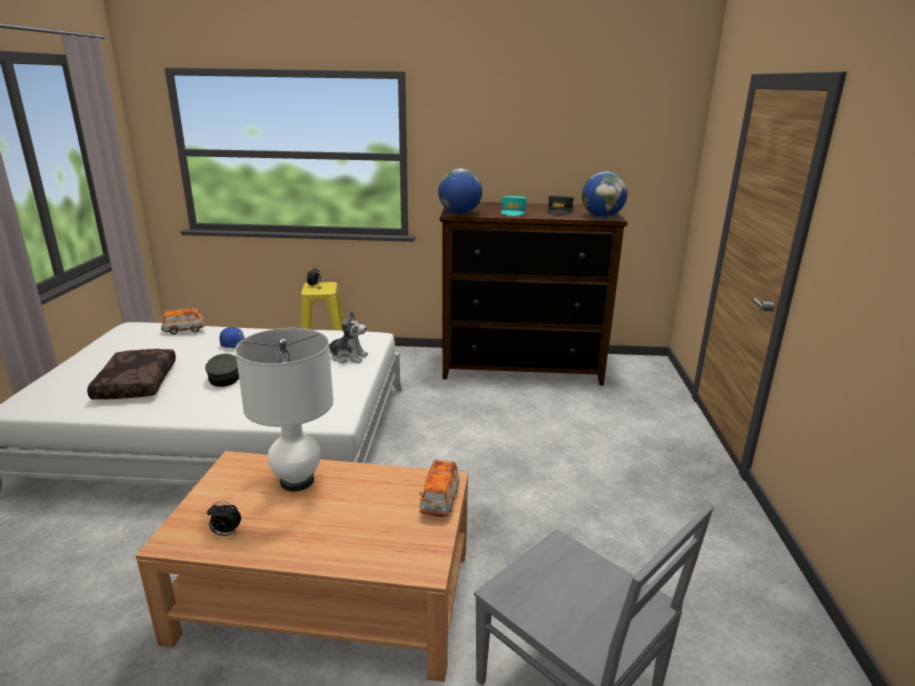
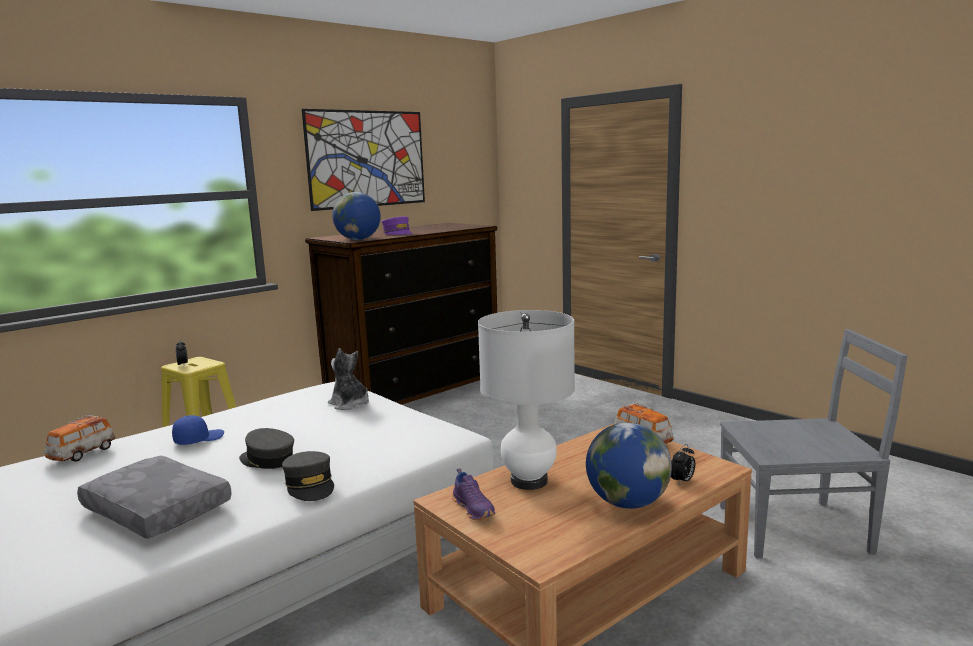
camera: 45 degrees left, 10 degrees down
(135, 383) = (154, 510): brown pillow -> grey pillow
(226, 533) = (568, 530): alarm clock -> alarm clock (682, 481)
(230, 479) = (474, 508): none -> purple shoe
(348, 357) = (350, 404): plush toy -> plush toy turned 105 degrees counterclockwise
(513, 212) = (397, 233): turquoise cap -> purple cap
(523, 131) = (367, 159): none -> picture
(559, 211) = (429, 228): grey cap -> grey cap (310, 486)
(601, 216) = (470, 226): globe -> globe (627, 503)

